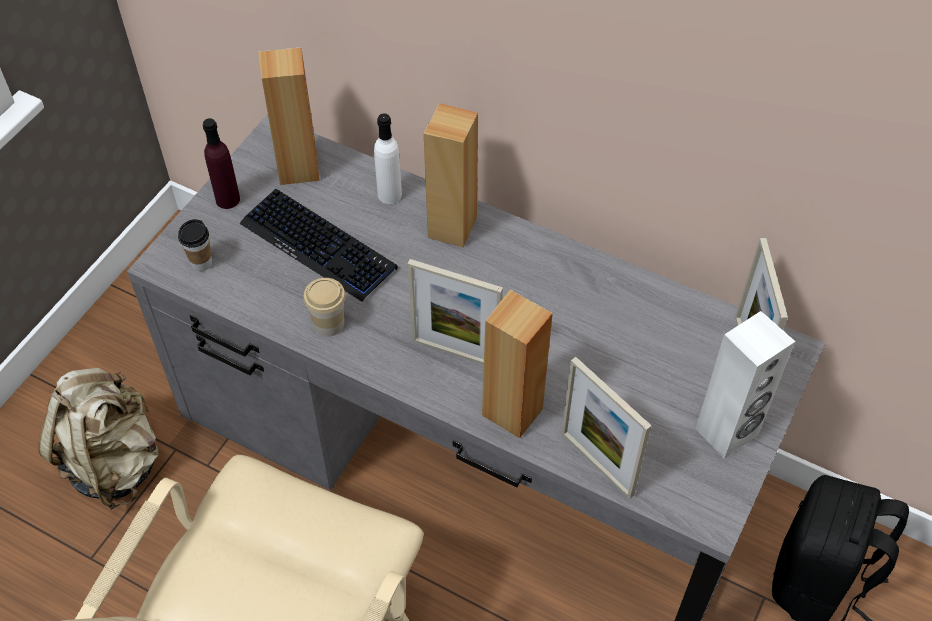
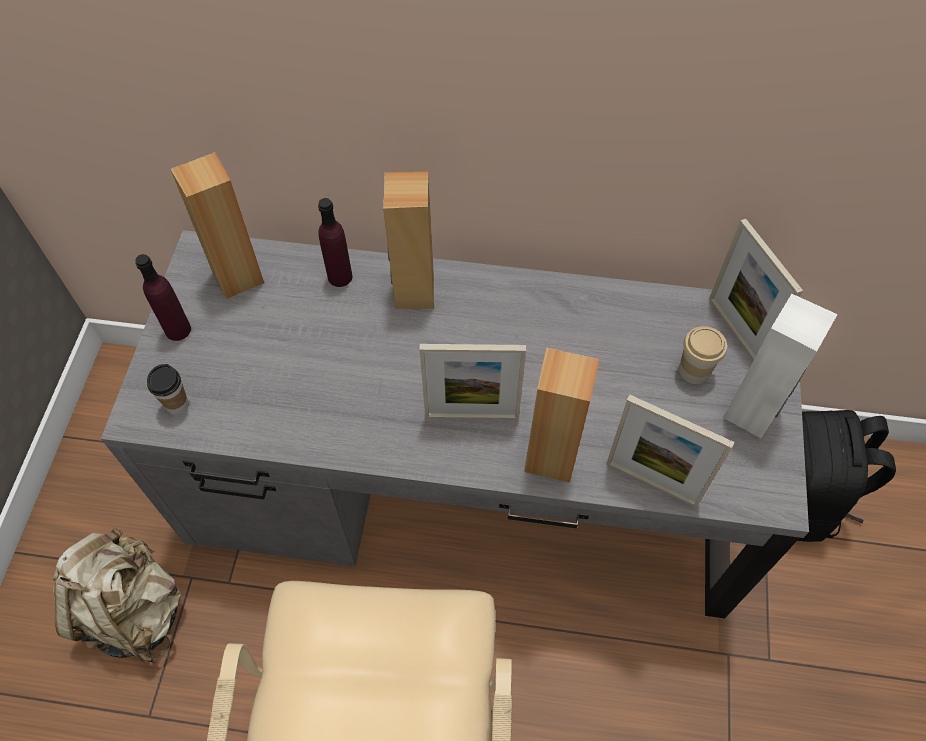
camera: 20 degrees left, 5 degrees up
(318, 246) = (291, 350): keyboard -> none
(328, 324) = (335, 427): cup -> cup (694, 370)
(389, 195) = (340, 277): white bottle -> purple bottle

